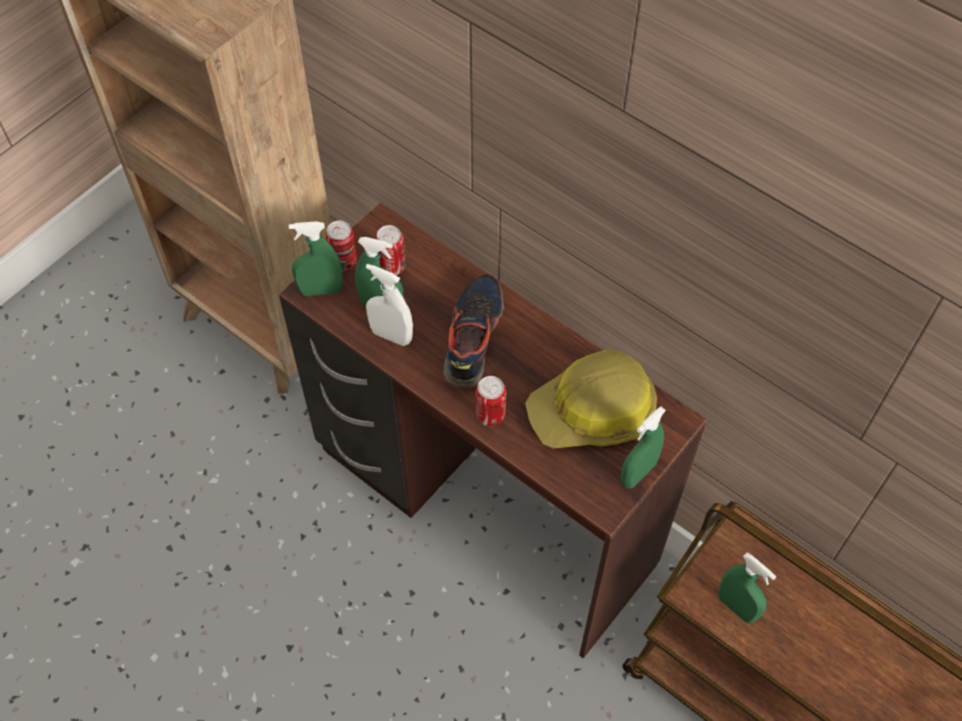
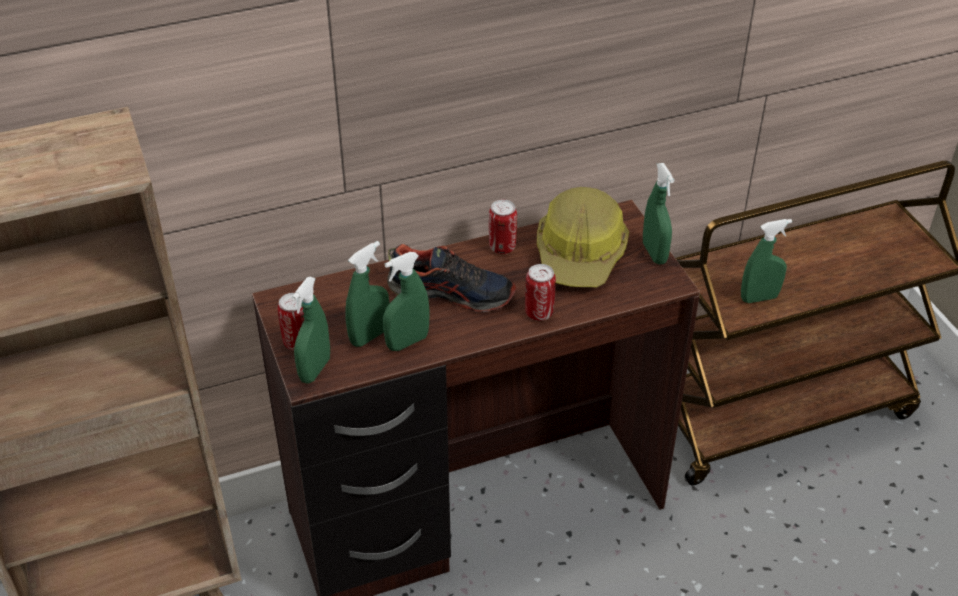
camera: 60 degrees left, 15 degrees down
(391, 336) = (407, 342): white spray bottle -> green spray bottle
(392, 266) = (332, 312): can -> can (502, 247)
(472, 337) = (451, 292): shoe -> shoe turned 150 degrees clockwise

